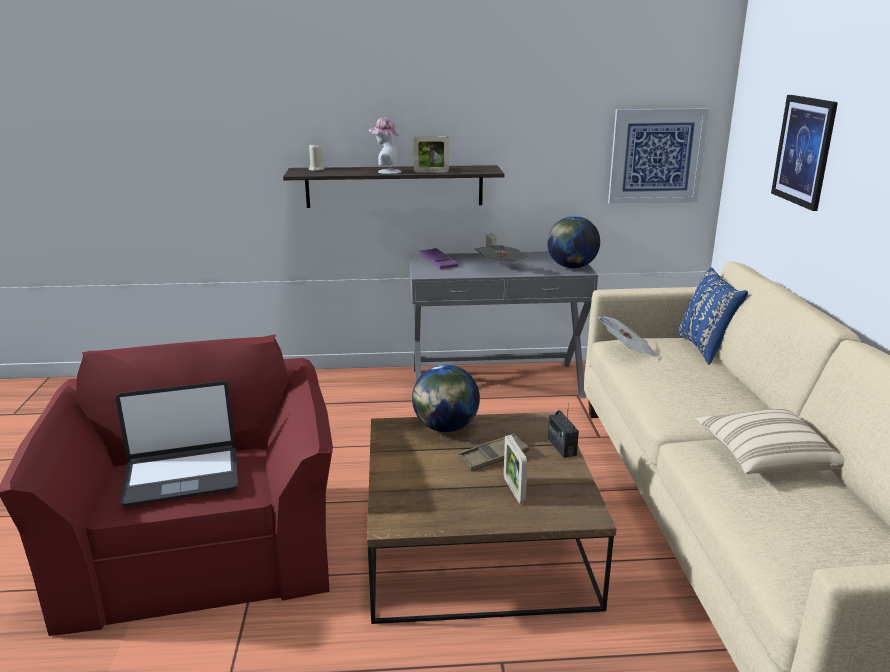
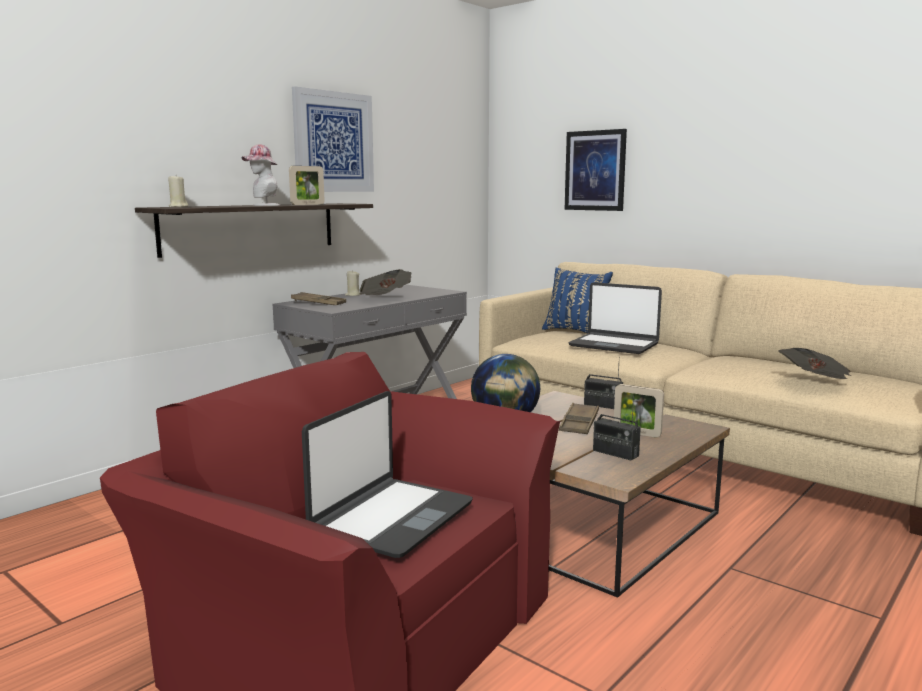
camera: 45 degrees left, 10 degrees down
(438, 262) = (318, 303): purple tray -> brown tray
(446, 500) = (615, 453): none -> radio
(571, 267) = (435, 291): globe -> none
(627, 352) = (541, 341): newspaper -> newspaper (815, 382)
(656, 156) = (450, 194): picture -> picture (333, 142)
(685, 381) = (614, 345): none -> laptop
(764, 460) = (738, 364): beige pillow -> none

